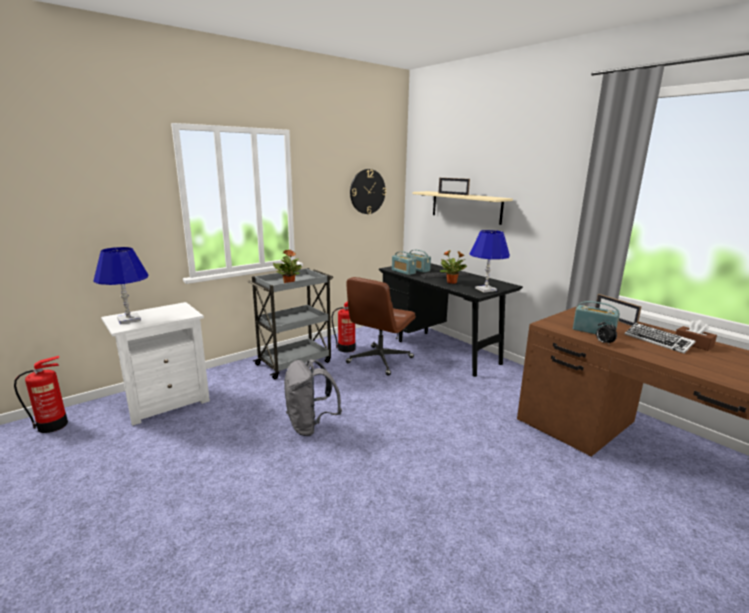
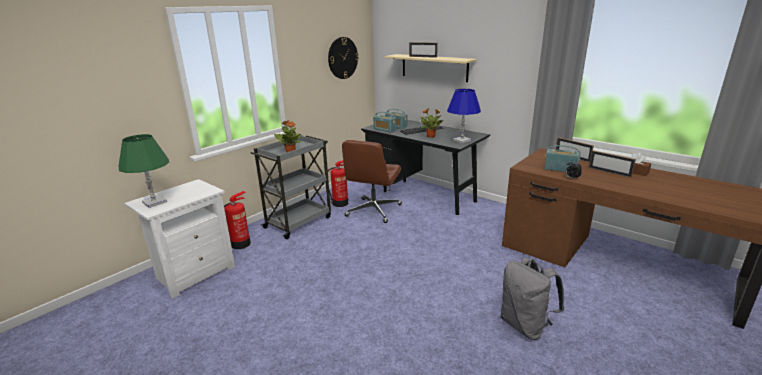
camera: 10 degrees left, 5 degrees up
(53, 425) = (93, 310): fire extinguisher -> fire extinguisher (241, 244)
(129, 319) = (154, 202): blue table lamp -> green table lamp
(310, 426) = (335, 275): grey backpack -> grey backpack (525, 326)
(657, 341) = (609, 172): keyboard -> picture frame

